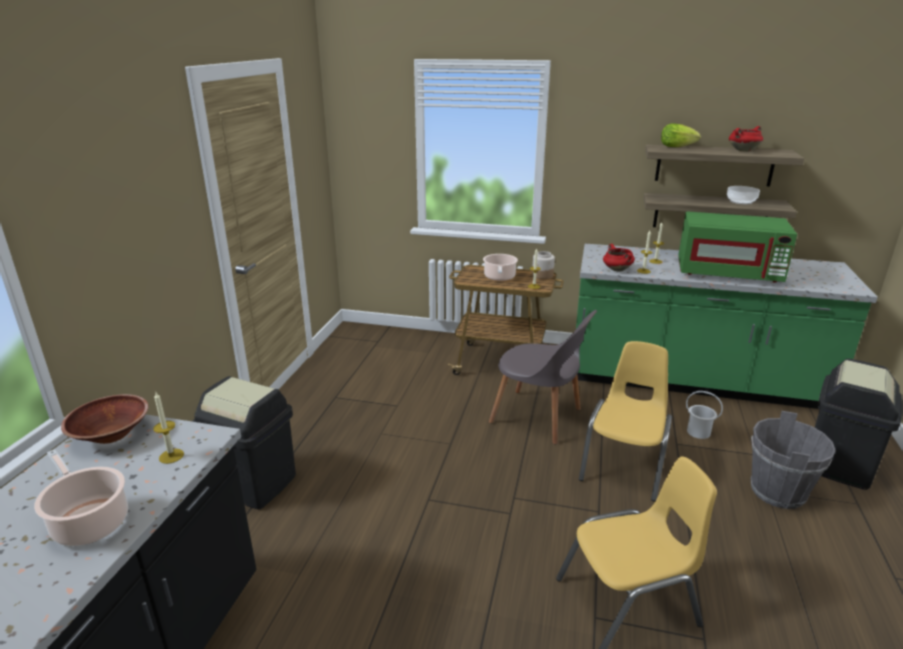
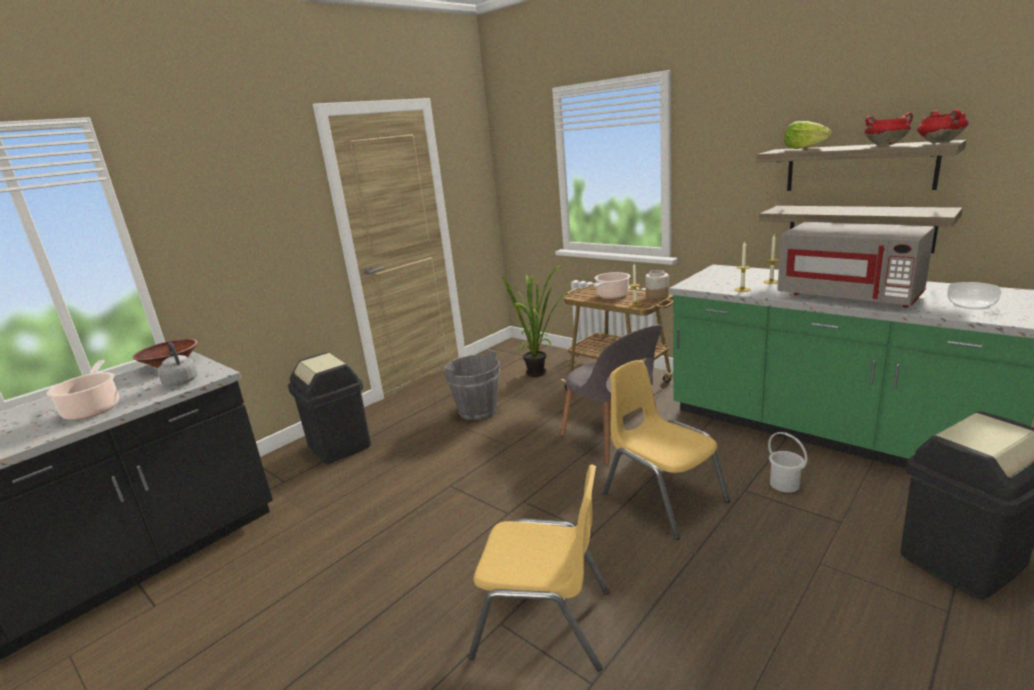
camera: 30 degrees right, 5 degrees down
(171, 456) = (181, 381): candle -> grey kettle
(412, 360) = (541, 373): none -> potted plant
(616, 270) = (712, 287): red cooking pot -> red cooking pot (938, 143)
(625, 465) = (663, 498): yellow chair -> yellow chair turned 90 degrees counterclockwise
(728, 274) = (849, 296): green microwave -> grey microwave
(741, 201) = (889, 210): bowl -> bowl (971, 304)
(778, 492) = (834, 568): grey bucket -> grey bucket (478, 411)

